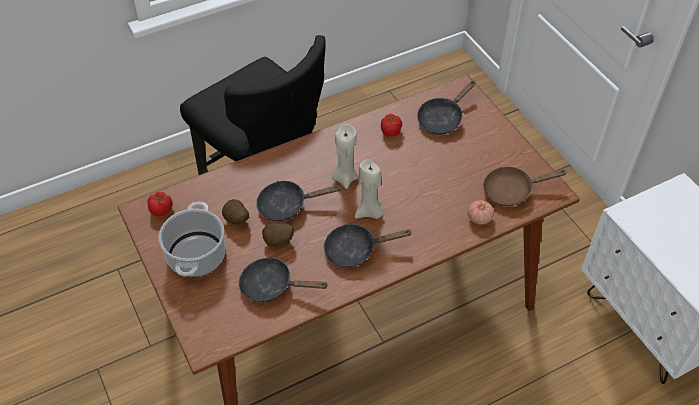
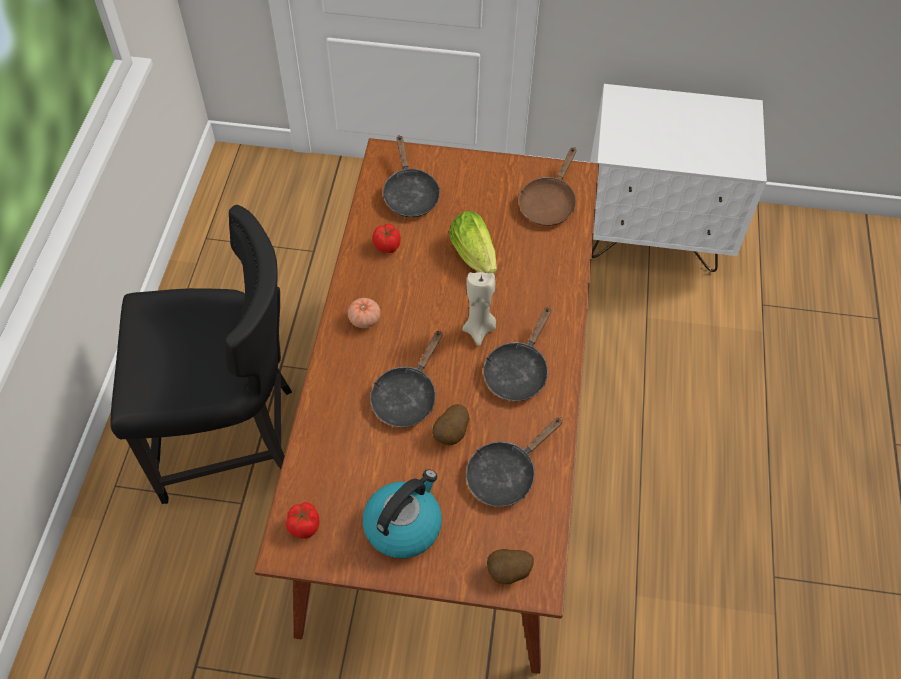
camera: 55 degrees left, 5 degrees up
(196, 255) = (403, 525): cooking pot -> kettle
(236, 220) = (387, 457): potato -> potato (508, 573)
(345, 178) = (415, 323): beige candle -> none
(425, 178) = (475, 257): none -> lettuce
(479, 218) = (560, 248): tomato -> tomato (364, 319)

